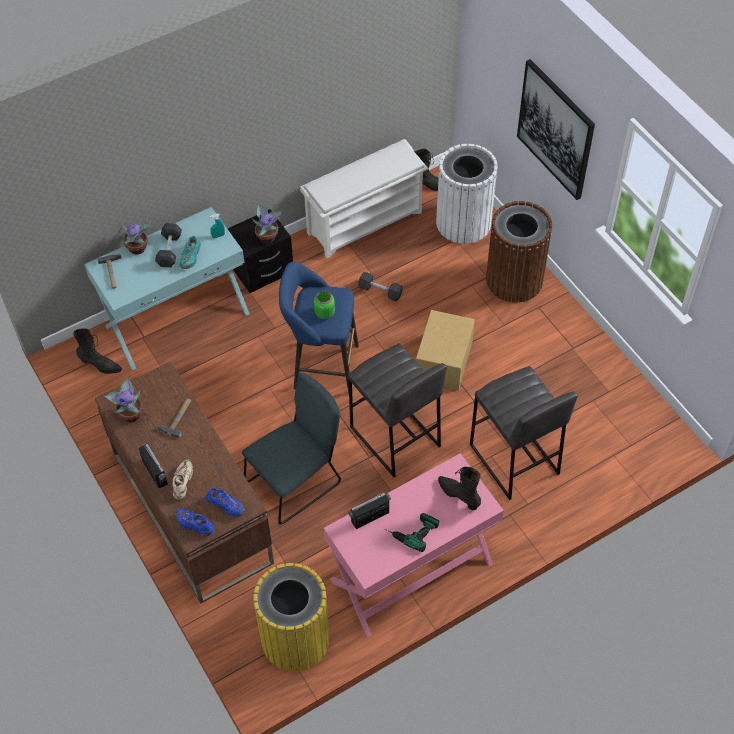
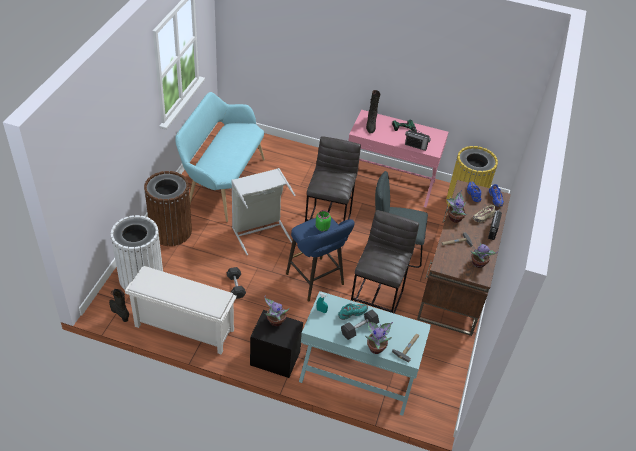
camera: 135 degrees left, 10 degrees down
(100, 366) = (430, 392): black boot -> none
(212, 449) = (454, 217): none -> potted plant
(445, 361) = (259, 231): cardboard box -> grey laundry basket
(514, 460) = (293, 177): grey stool -> grey stool (376, 303)
(556, 129) = (127, 129): picture -> none
(563, 374) = (222, 183): none -> turquoise bench

